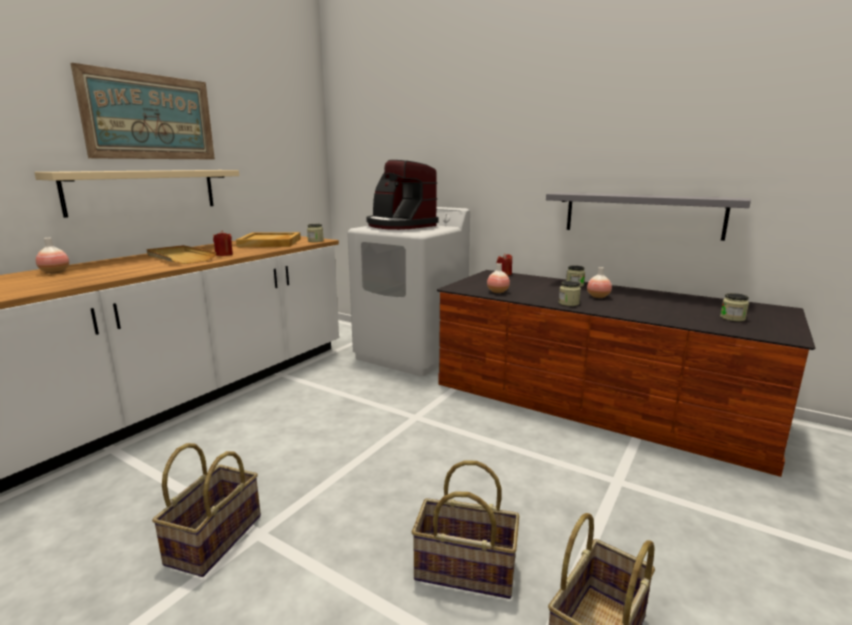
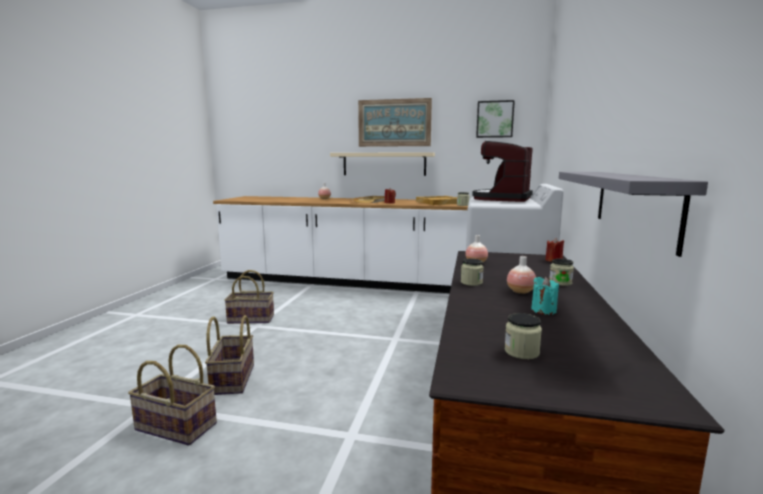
camera: 70 degrees right, 5 degrees down
(282, 125) = (494, 119): none -> picture
(646, 300) = (543, 310): none -> turquoise candle

